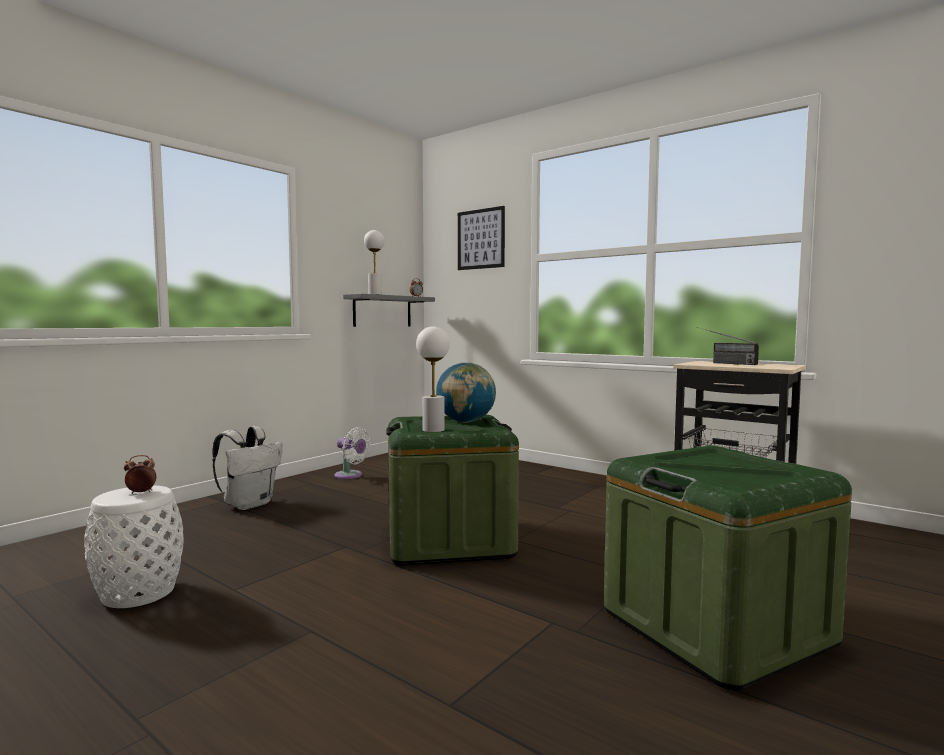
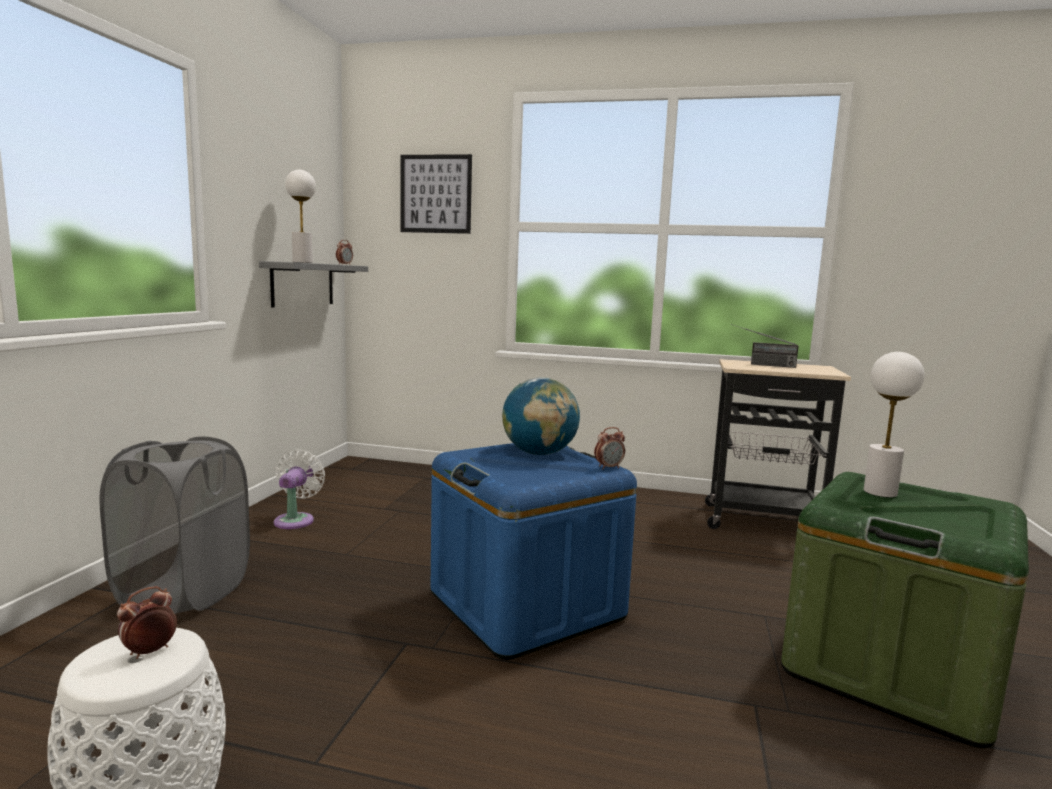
camera: 25 degrees left, 5 degrees up
(249, 504) = (184, 593): white backpack -> grey laundry basket
(350, 476) = (296, 520): white fan -> white fan turned 90 degrees counterclockwise
(433, 430) = (528, 473): white table lamp -> white table lamp (879, 492)
(449, 539) = (526, 605): green storage box -> blue storage box
(496, 429) = (609, 467): none -> alarm clock

